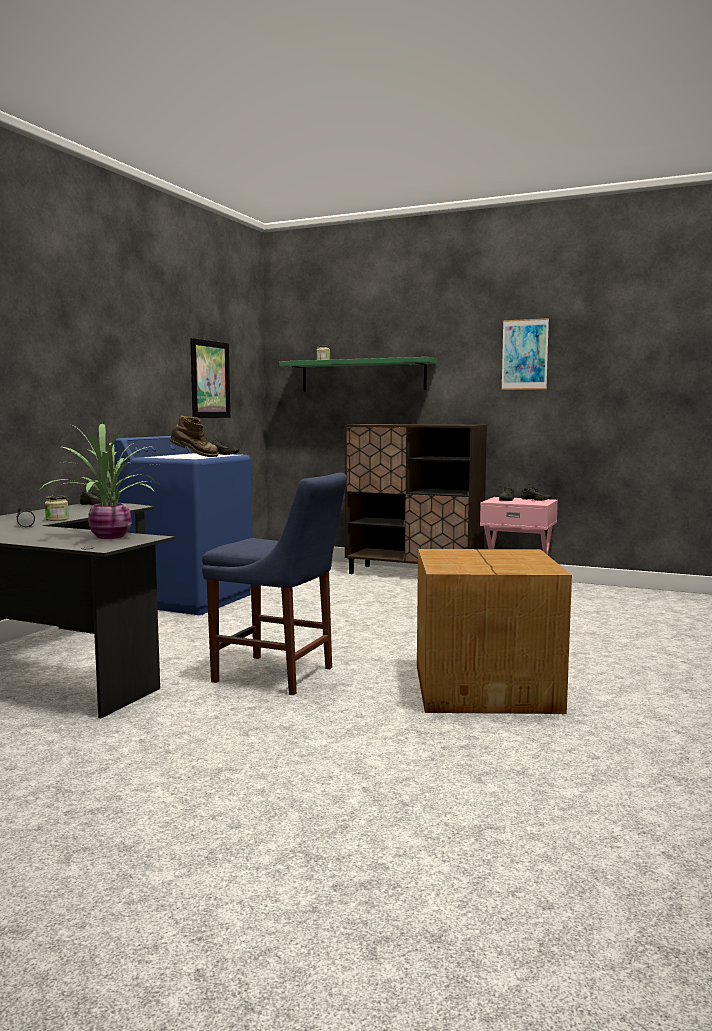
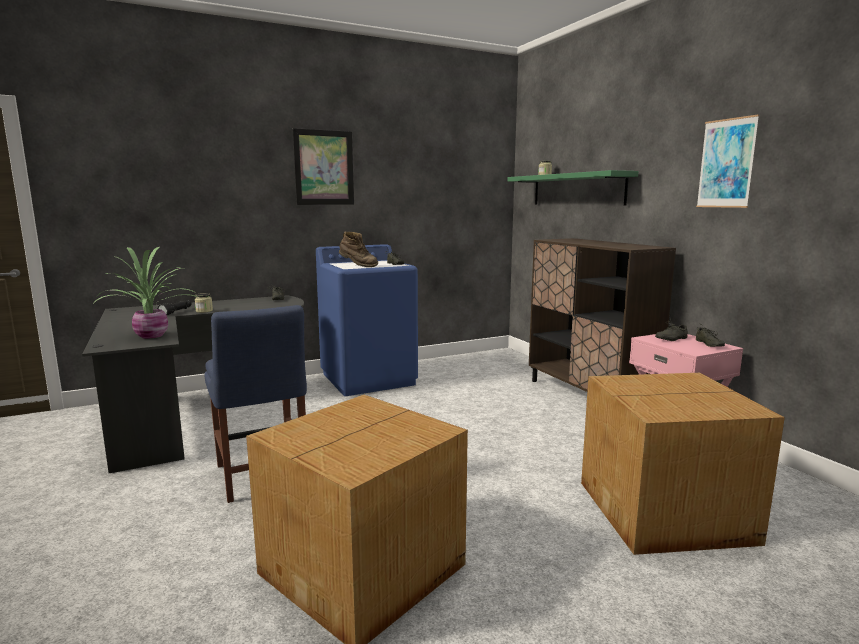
camera: 40 degrees right, 5 degrees up
(210, 379) = (435, 196): picture -> picture (324, 167)
(585, 617) = (667, 512): none -> cardboard box

